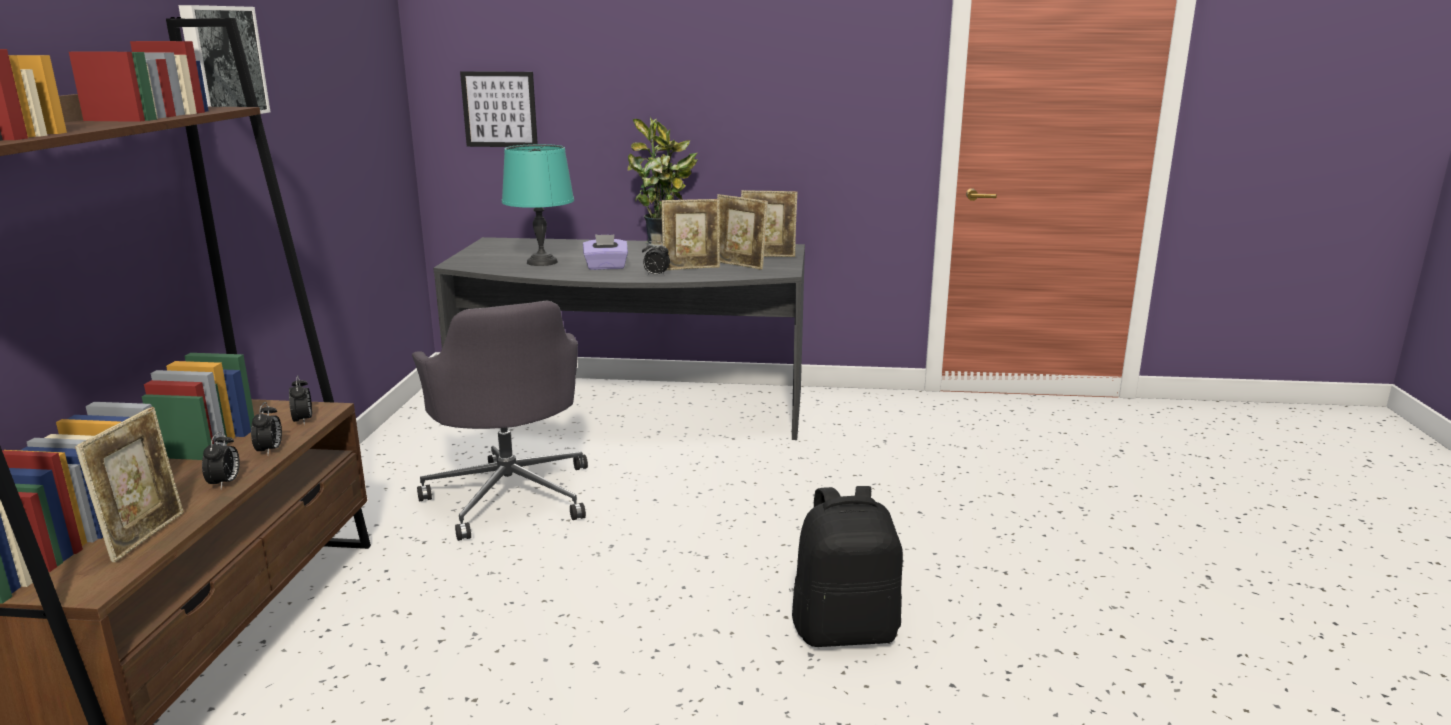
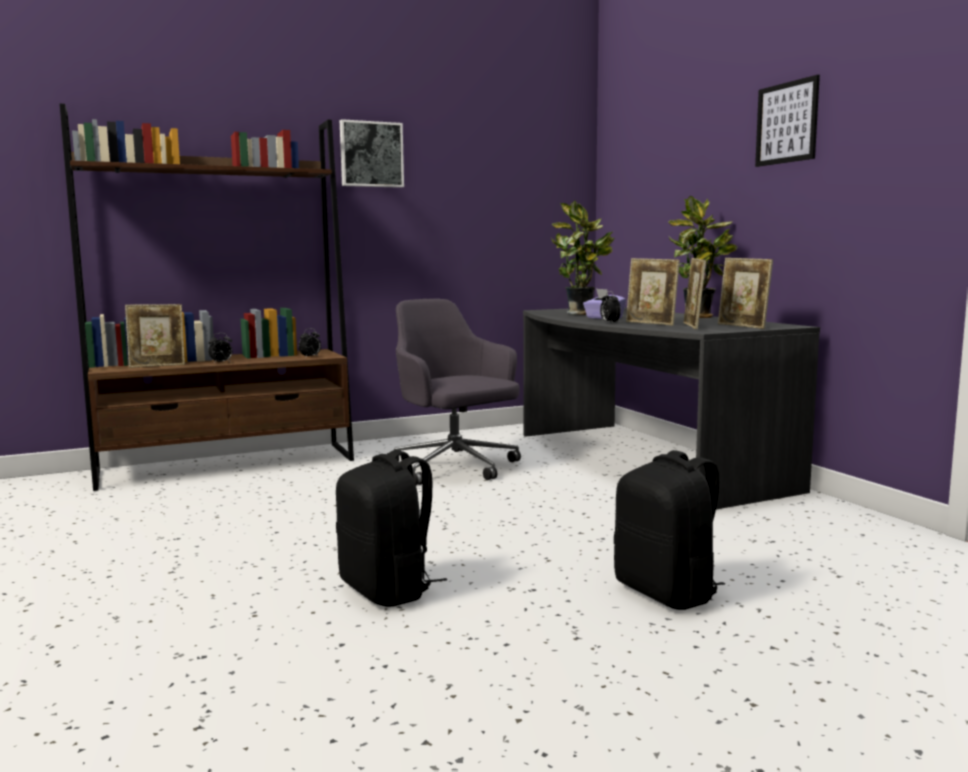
camera: 60 degrees right, 10 degrees down
(270, 451) = (266, 360): alarm clock -> none
(499, 109) = (635, 203): picture -> picture (787, 123)
(510, 495) = (455, 468): grey office chair -> grey office chair turned 105 degrees clockwise
(541, 262) = (582, 314): turquoise table lamp -> potted plant
(949, 511) = (667, 593): none -> black backpack

